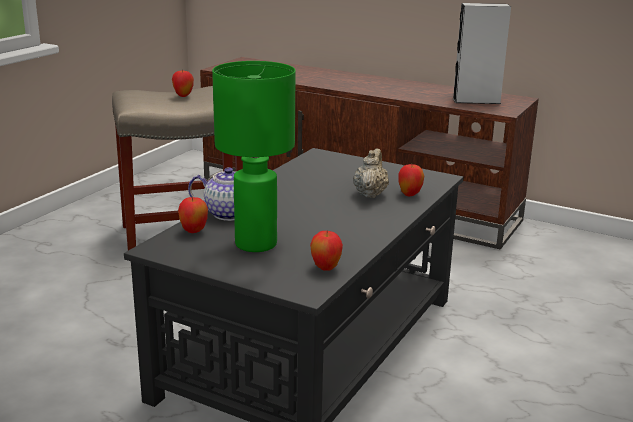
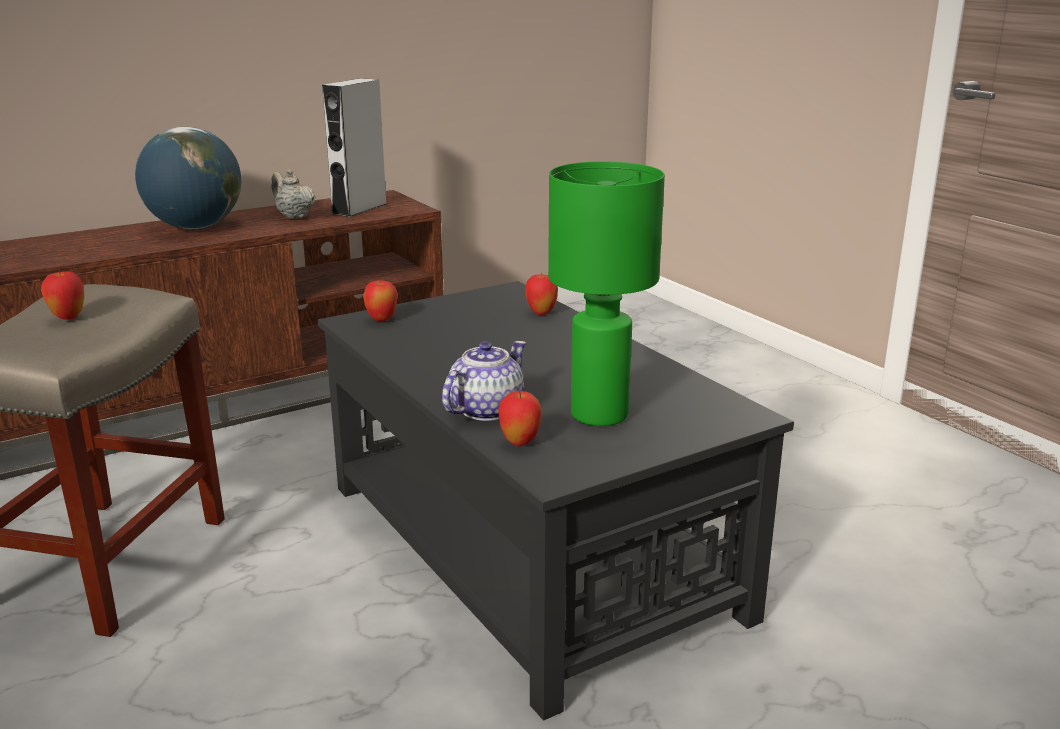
camera: 60 degrees left, 0 degrees up
(325, 268) = (699, 394): apple -> apple (382, 320)
(370, 194) = (515, 328): beige teapot -> beige teapot (293, 216)
(371, 82) = (195, 227): none -> globe

